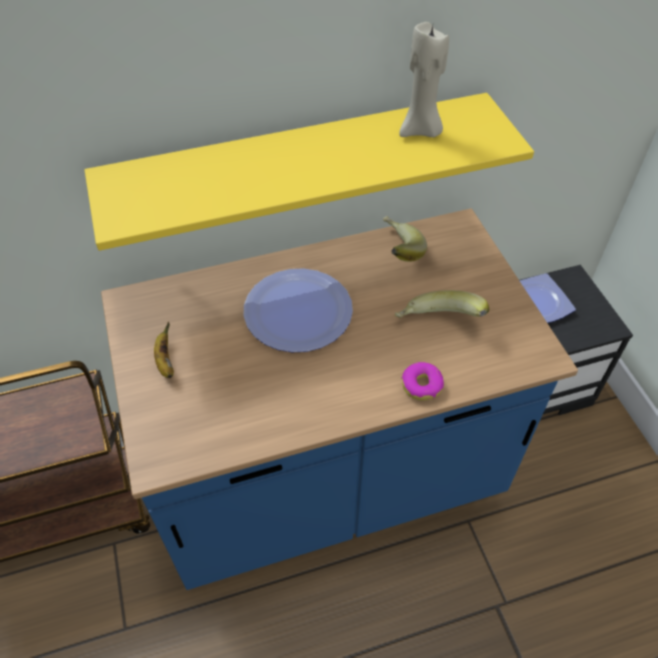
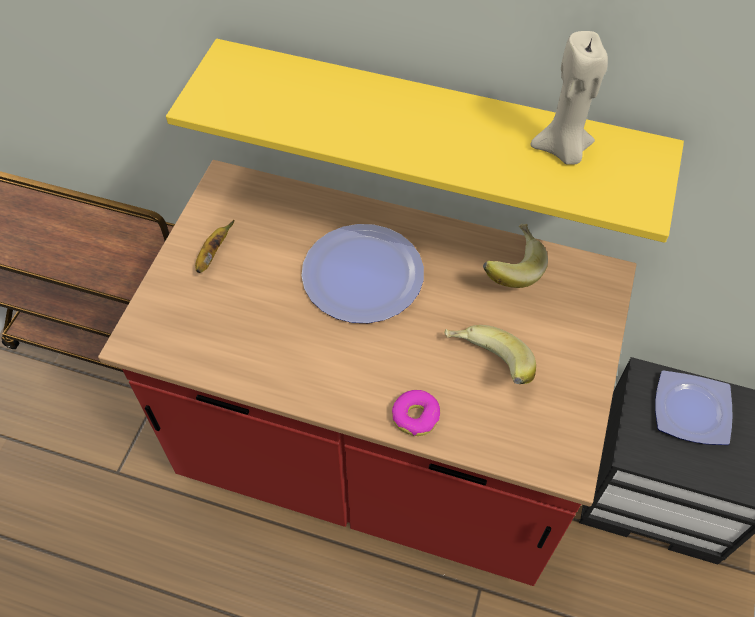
camera: 35 degrees right, 5 degrees up
(329, 479) = (376, 458): blue counter -> red counter

